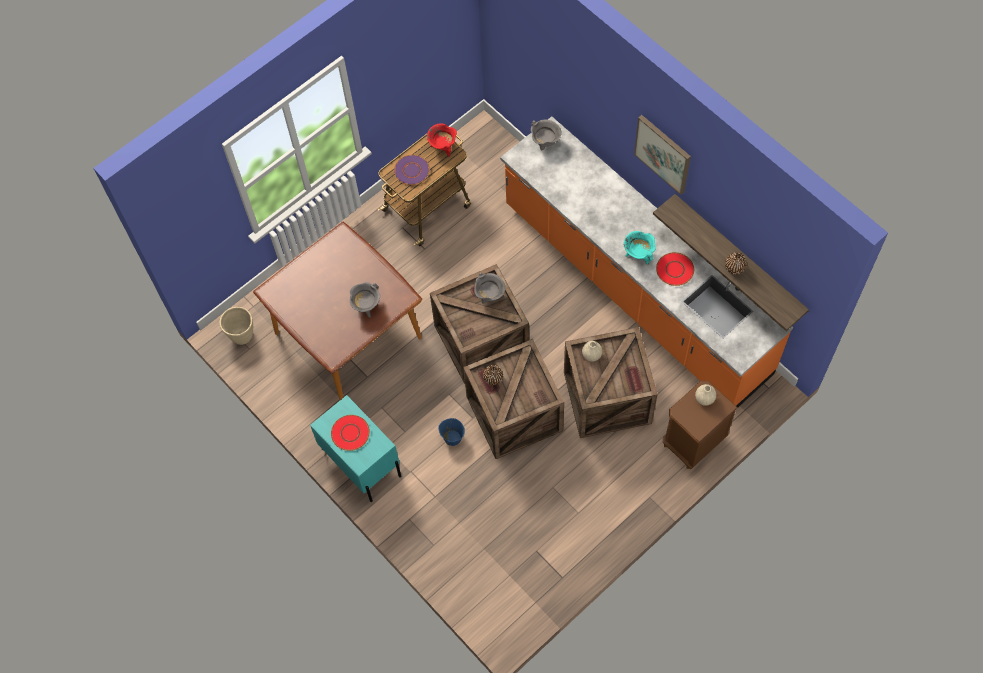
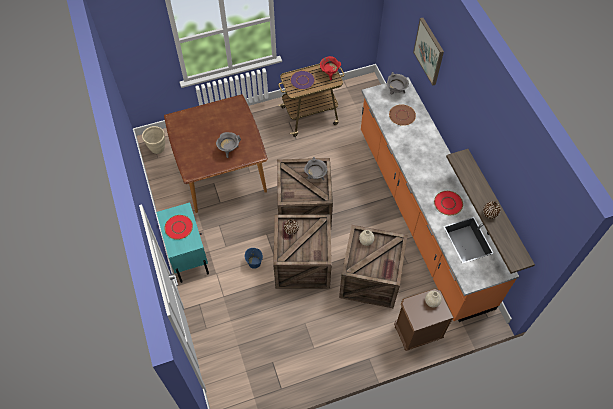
camera: 20 degrees right, 5 degrees down
(568, 174) = (402, 115): none -> brown plate
(638, 255) = (426, 184): turquoise cooking pot -> none
(663, 153) = (468, 113): picture -> picture (429, 51)

